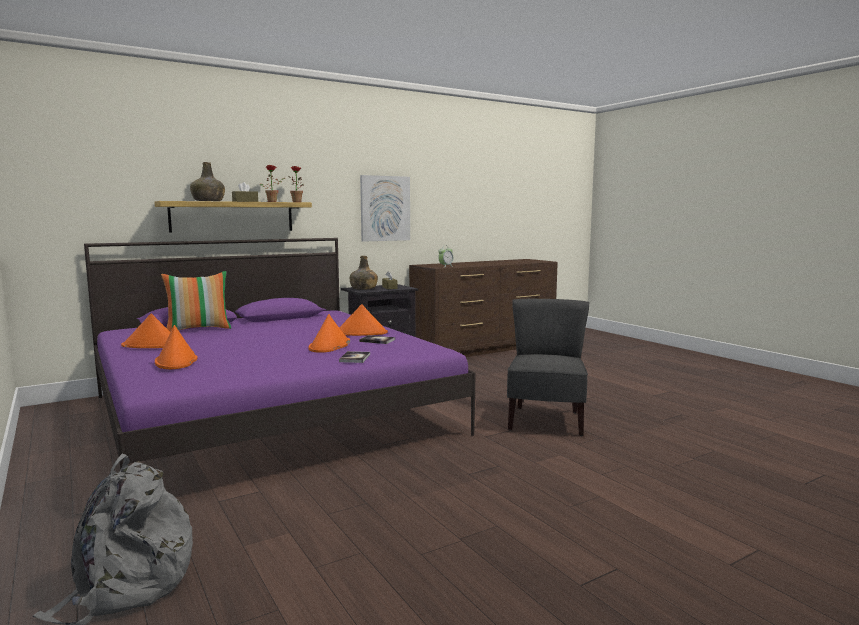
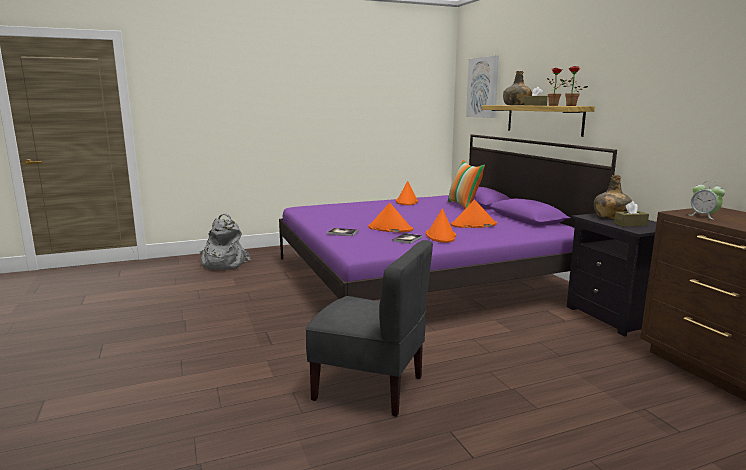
camera: 100 degrees right, 5 degrees up
(176, 361) = (354, 205): orange hat -> orange hat (473, 225)
(385, 208) = (692, 114): picture -> picture (483, 87)

